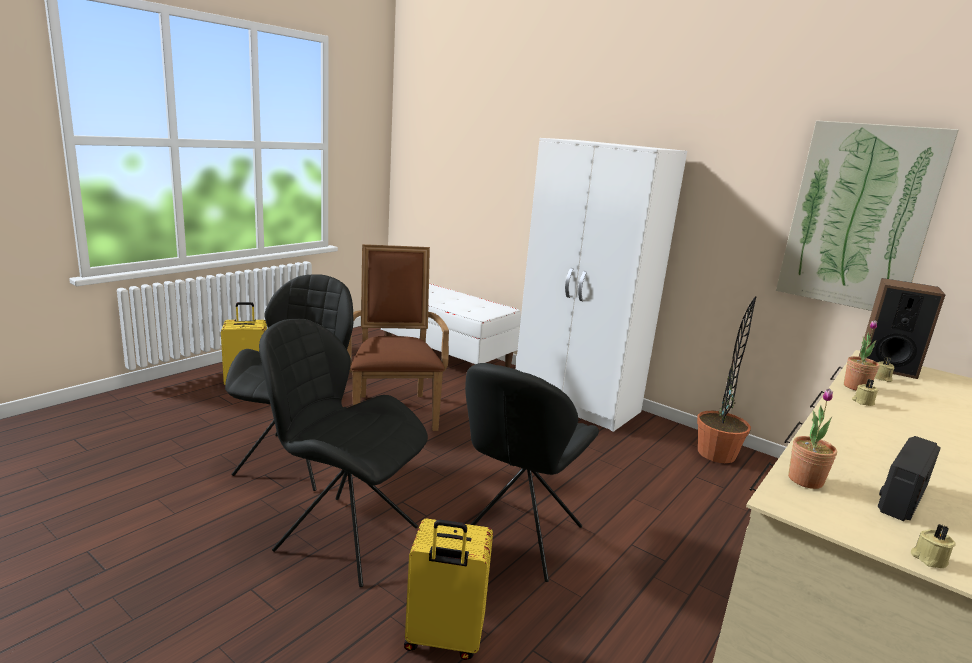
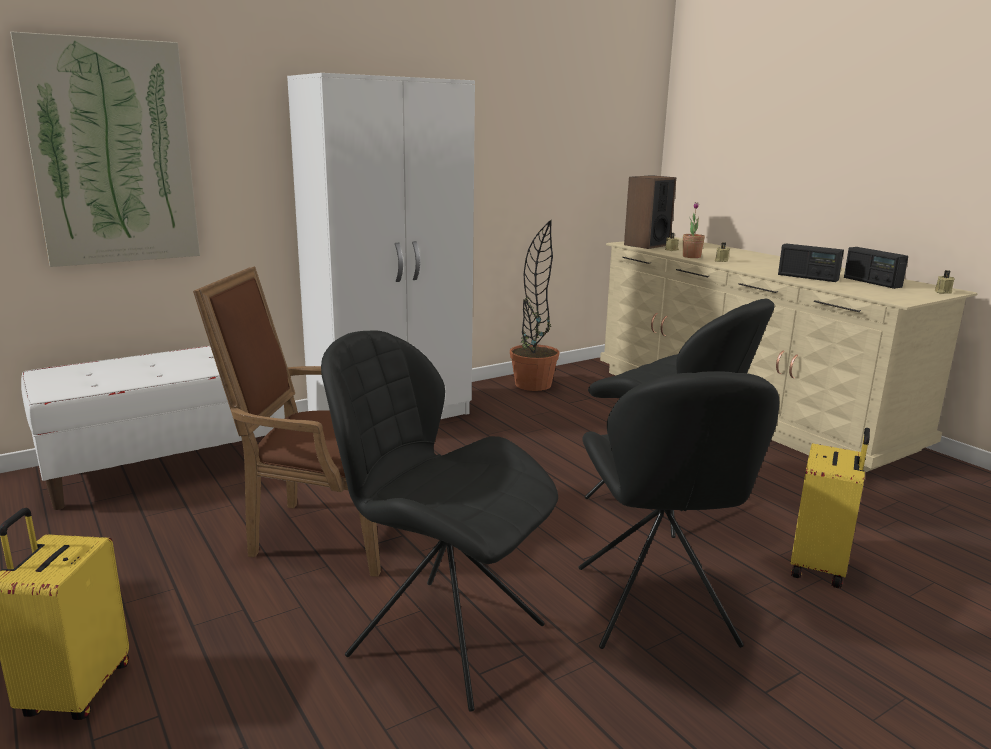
camera: 70 degrees left, 0 degrees up
(343, 537) = (655, 610): black chair -> black chair turned 45 degrees counterclockwise
(805, 480) = (863, 292): potted plant -> none
(847, 449) = (807, 277): none -> radio
(859, 217) = (569, 133): picture -> picture (112, 153)

